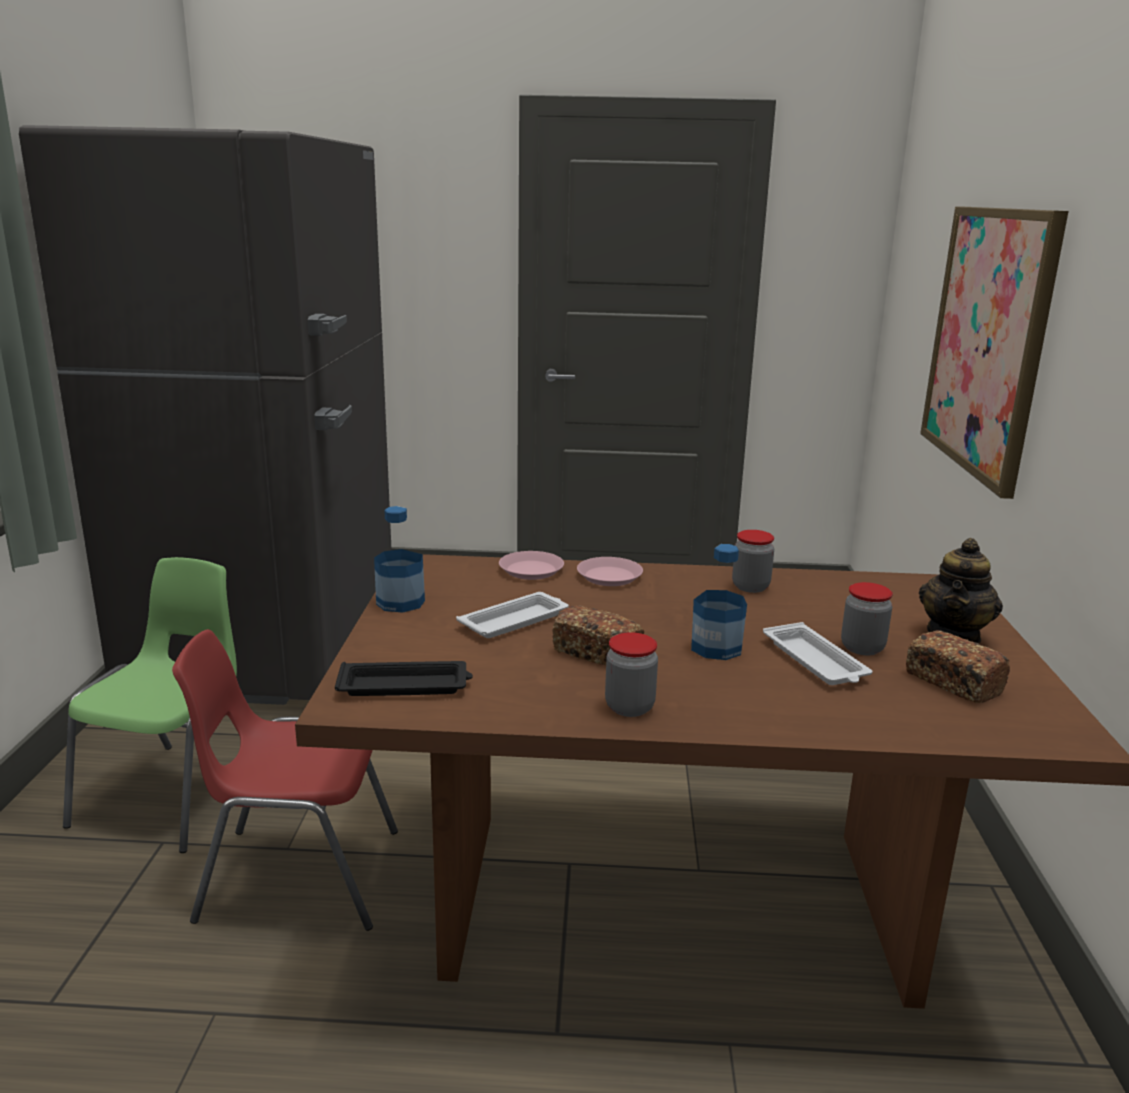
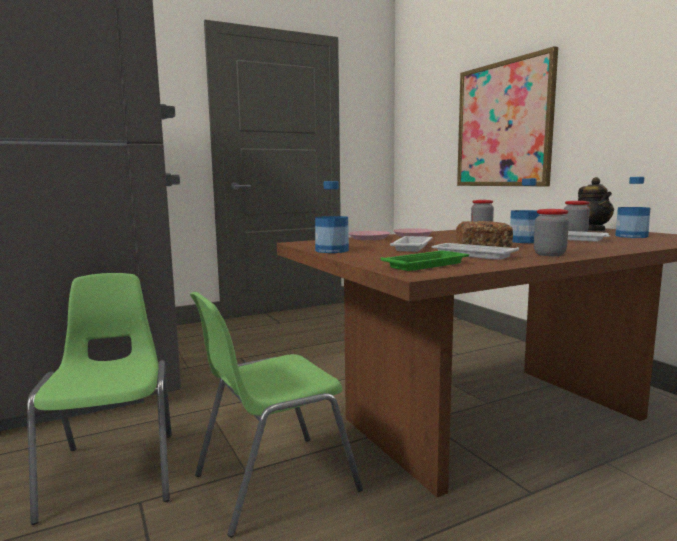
camera: 30 degrees left, 10 degrees down
(297, 875) = (272, 482): red chair -> green chair
(405, 686) = (427, 265): black tray -> green tray
(525, 673) = (471, 255): none -> white tray
(952, 683) = (631, 236): bread -> bottle

